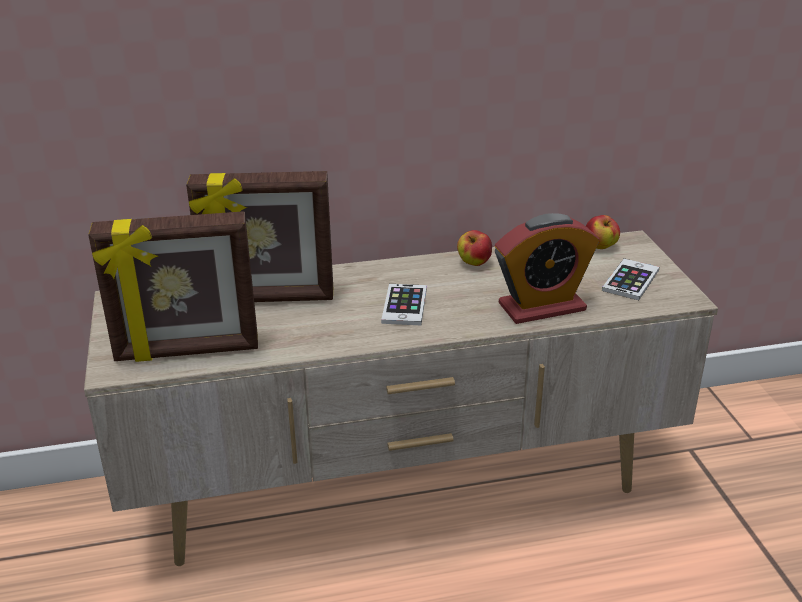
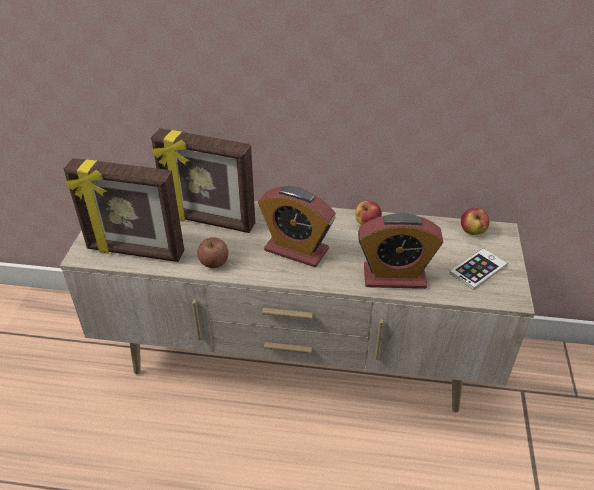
camera: 20 degrees right, 10 degrees up
(306, 340) = (214, 262): none -> apple
(404, 305) = (296, 250): phone -> alarm clock

